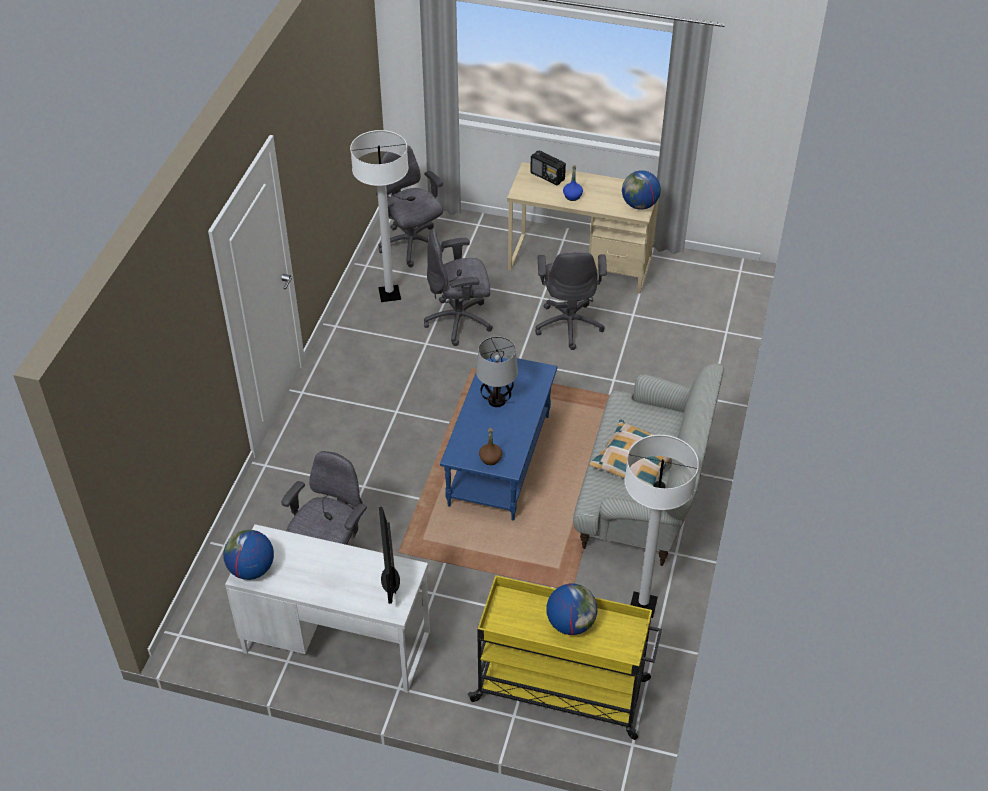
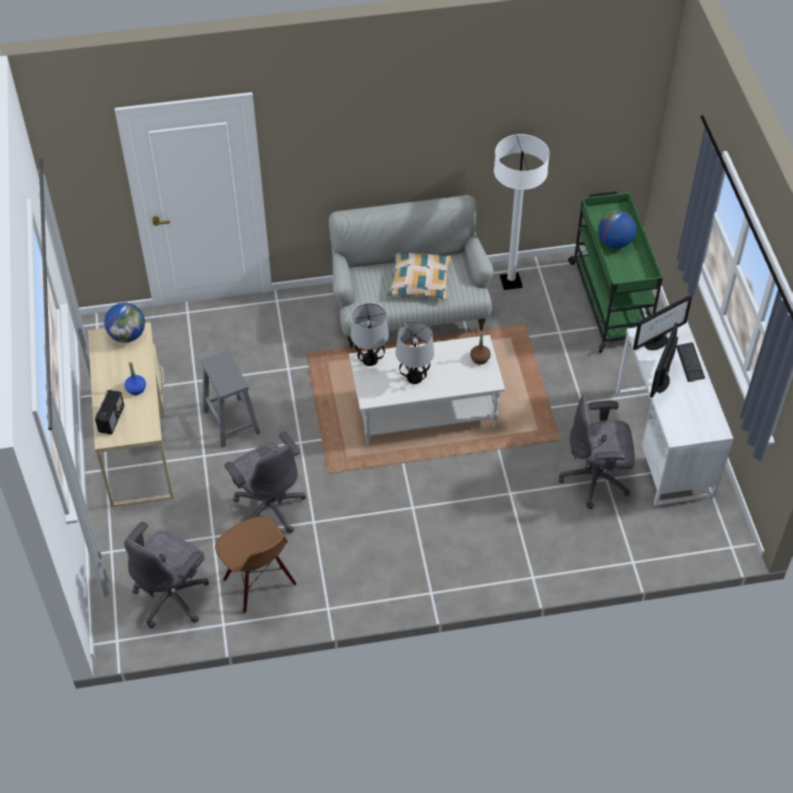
camera: 115 degrees left, 5 degrees up
(251, 569) = (709, 428): globe -> none
(336, 557) = (661, 382): none -> monitor
(343, 596) = (690, 363): none -> keyboard
(389, 294) = (258, 582): white floor lamp -> brown chair
(500, 461) = (426, 411): blue coffee table -> white coffee table
(539, 377) = (370, 360): none -> table lamp
(563, 690) = (609, 302): yellow cart -> green cart
(569, 324) = (232, 422): grey office chair -> grey stool

